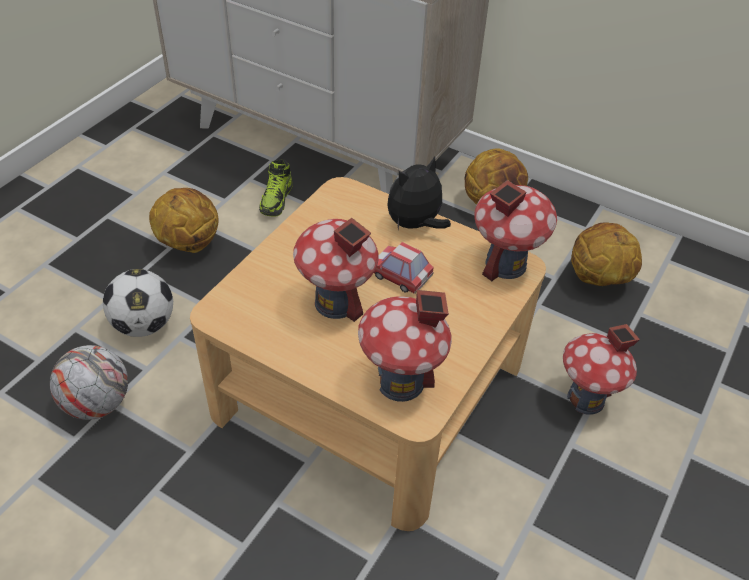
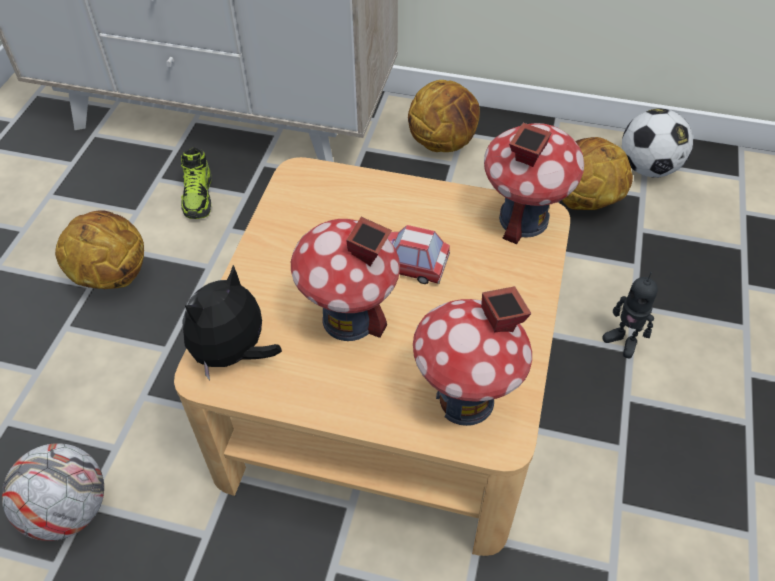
camera: 15 degrees left, 5 degrees up
(144, 325) = (92, 393): football -> football (648, 168)
(415, 225) = (402, 197): plush toy -> plush toy (233, 354)
(586, 399) = (623, 341): toy house -> toy robot

